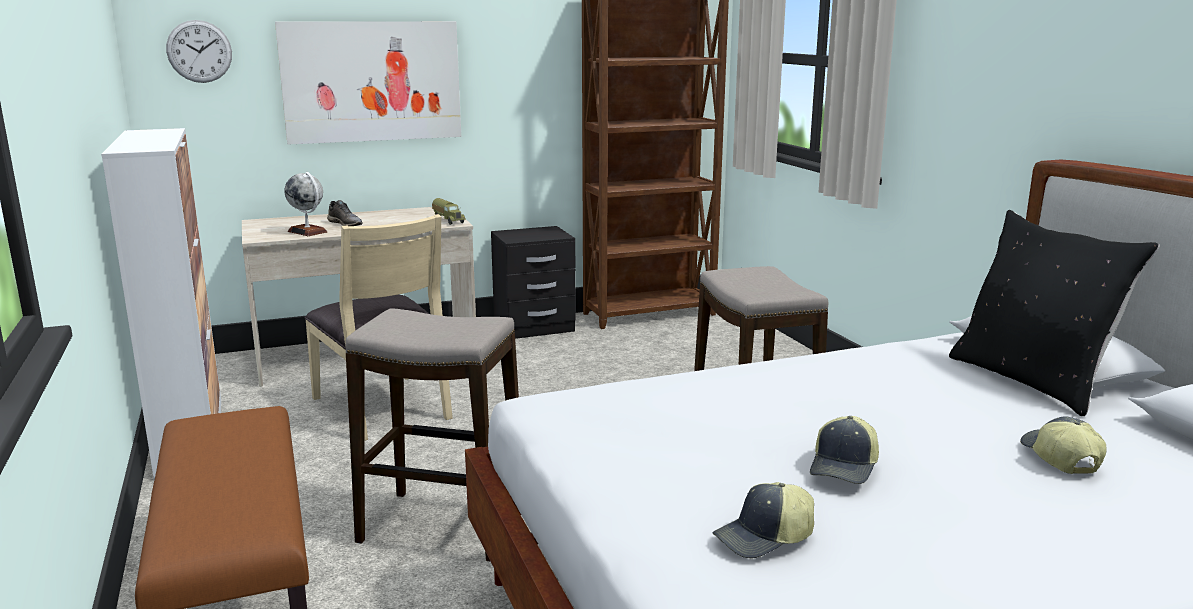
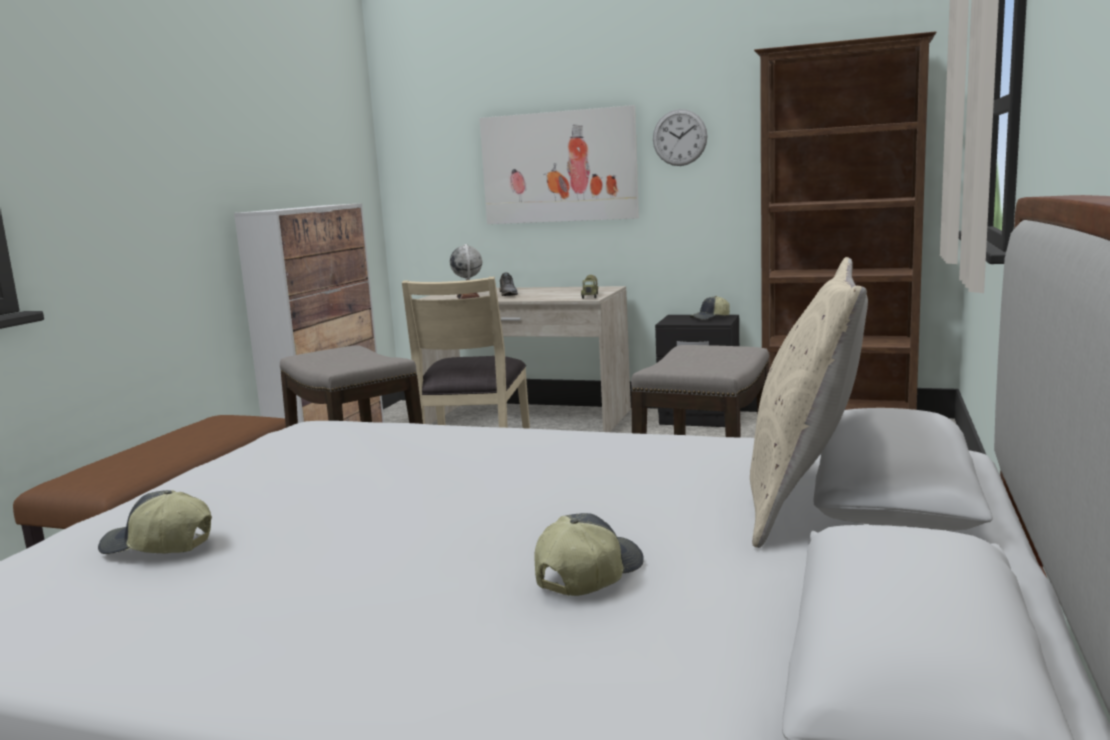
camera: 40 degrees right, 5 degrees down
(199, 51) = (427, 147): wall clock -> wall clock (679, 137)
(845, 467) = (358, 518): cap -> cap (710, 318)
(1032, 381) = (805, 501): black pillow -> beige pillow

